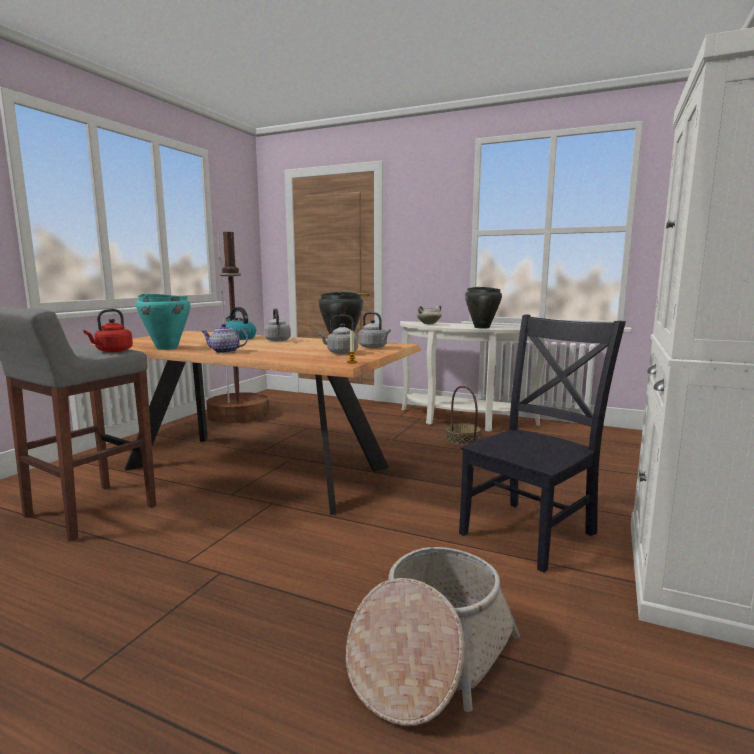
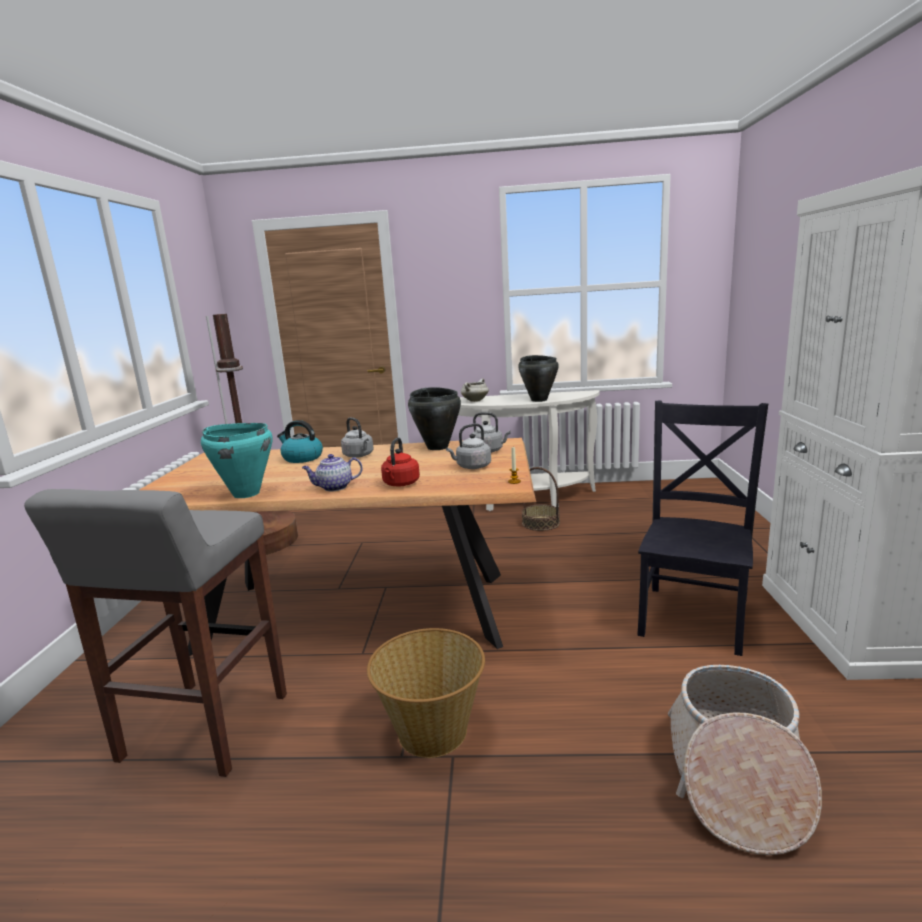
camera: 20 degrees left, 5 degrees up
(112, 351) = (219, 520): red kettle -> red kettle (400, 484)
(224, 552) = (432, 730): none -> basket

